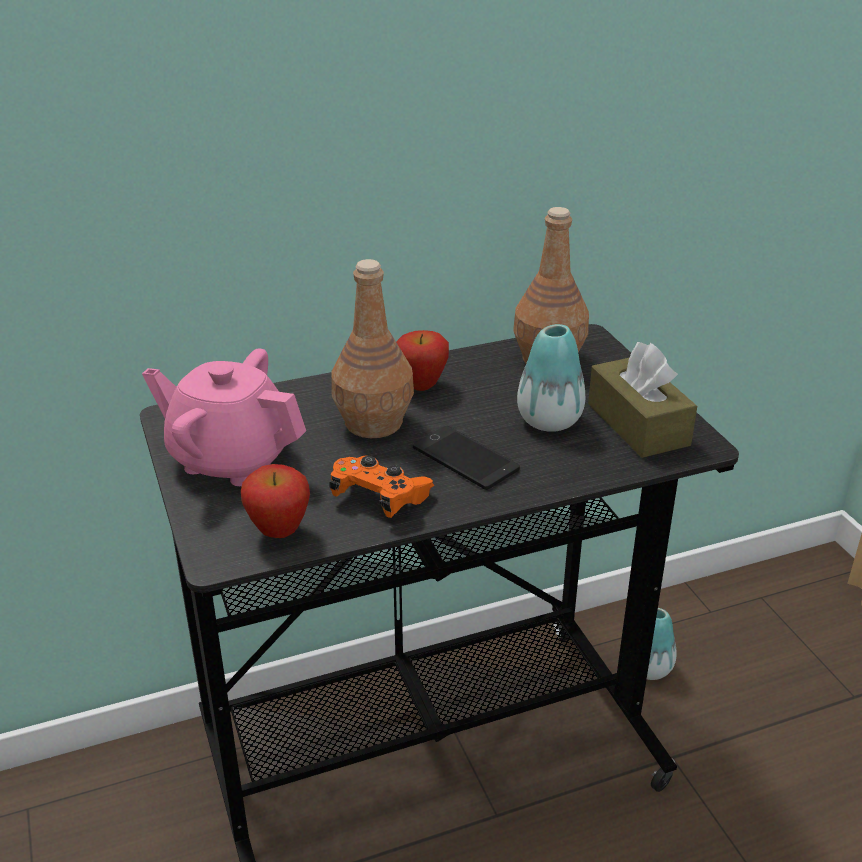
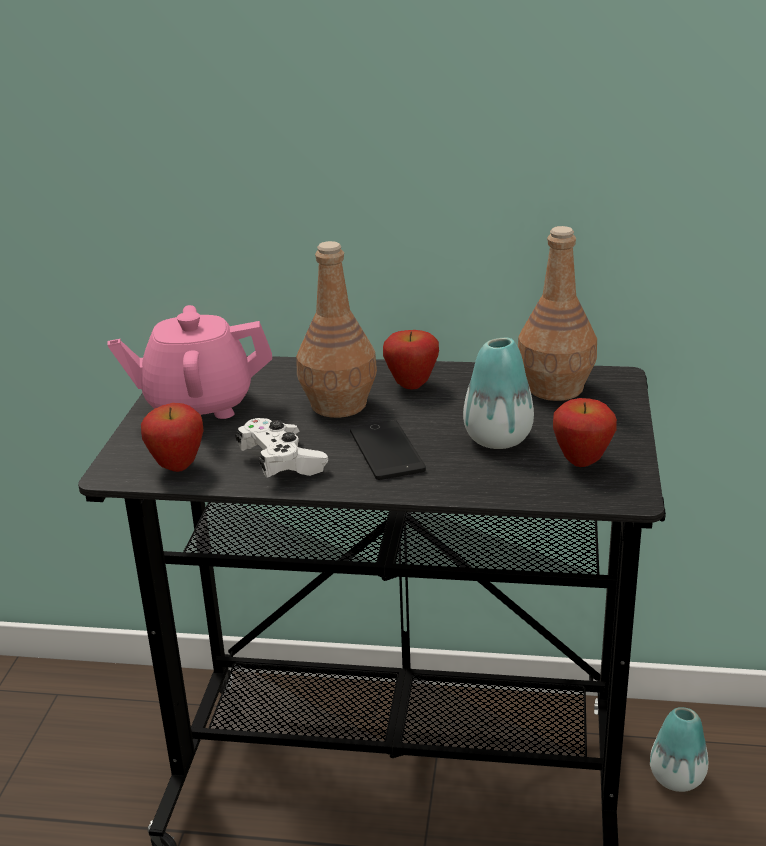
camera: 30 degrees right, 5 degrees down
(231, 459) = (198, 405): pink teapot -> pink teapot turned 60 degrees counterclockwise
(380, 497) = (282, 462): orange game controller -> white game controller
(638, 424) = (582, 462): brown tissue box -> apple

